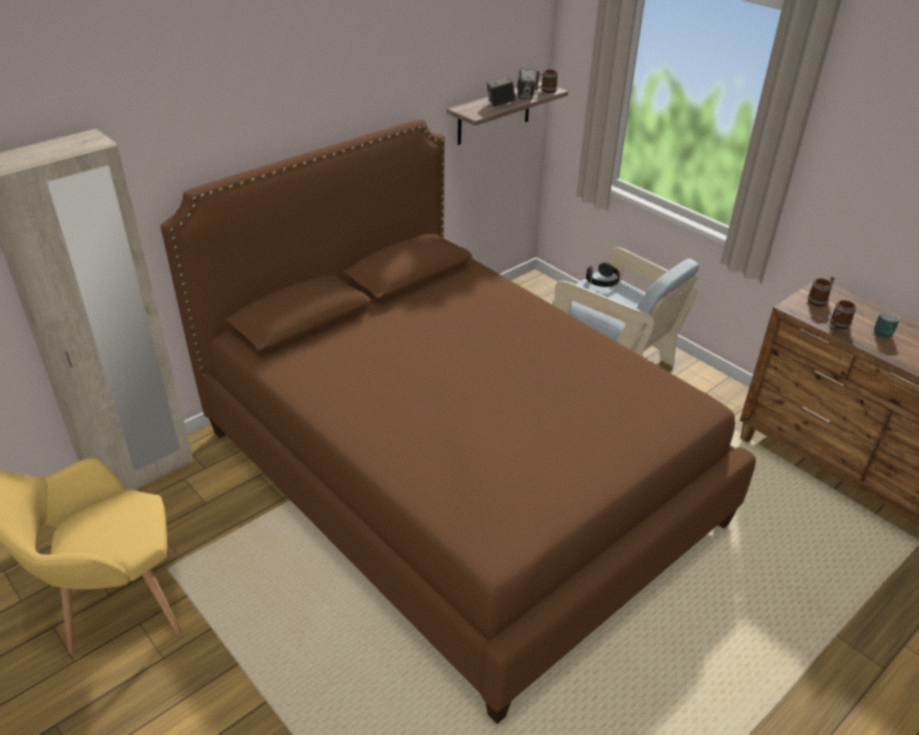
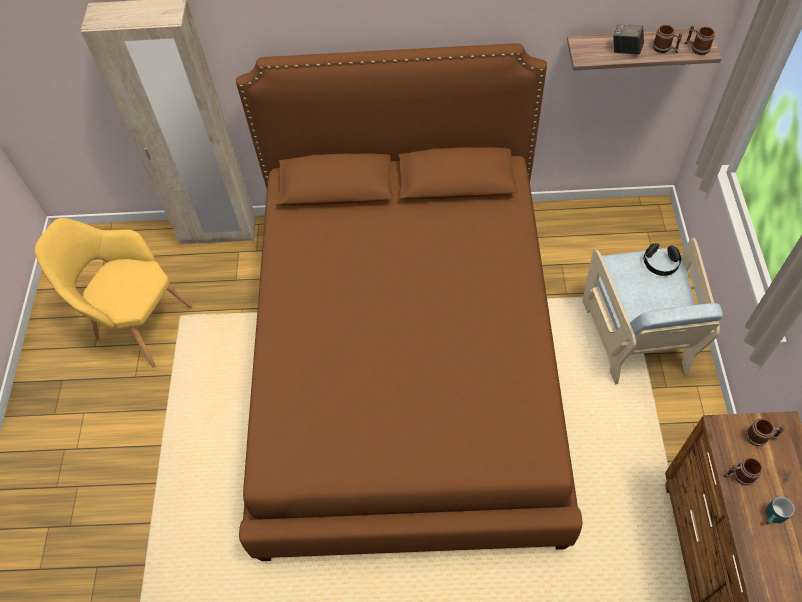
camera: 45 degrees right, 20 degrees up
(525, 96) = (665, 48): camera -> mug

